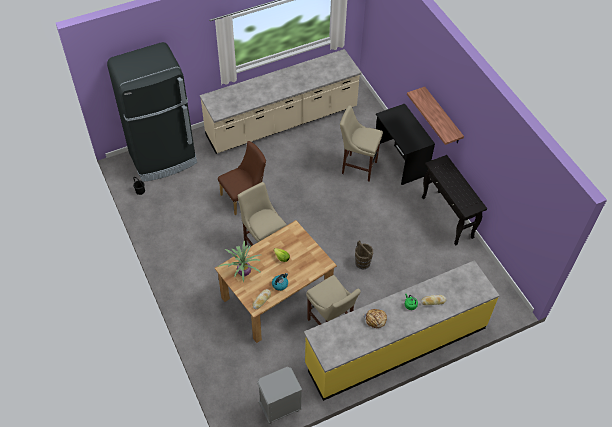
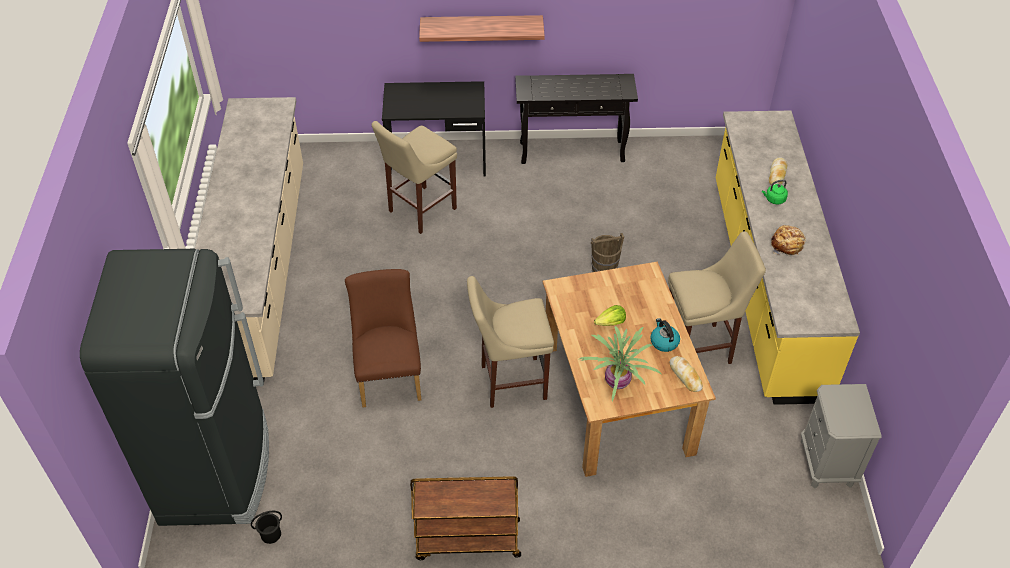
camera: 65 degrees left, 5 degrees down
(166, 262) = (467, 540): none -> brown cart

